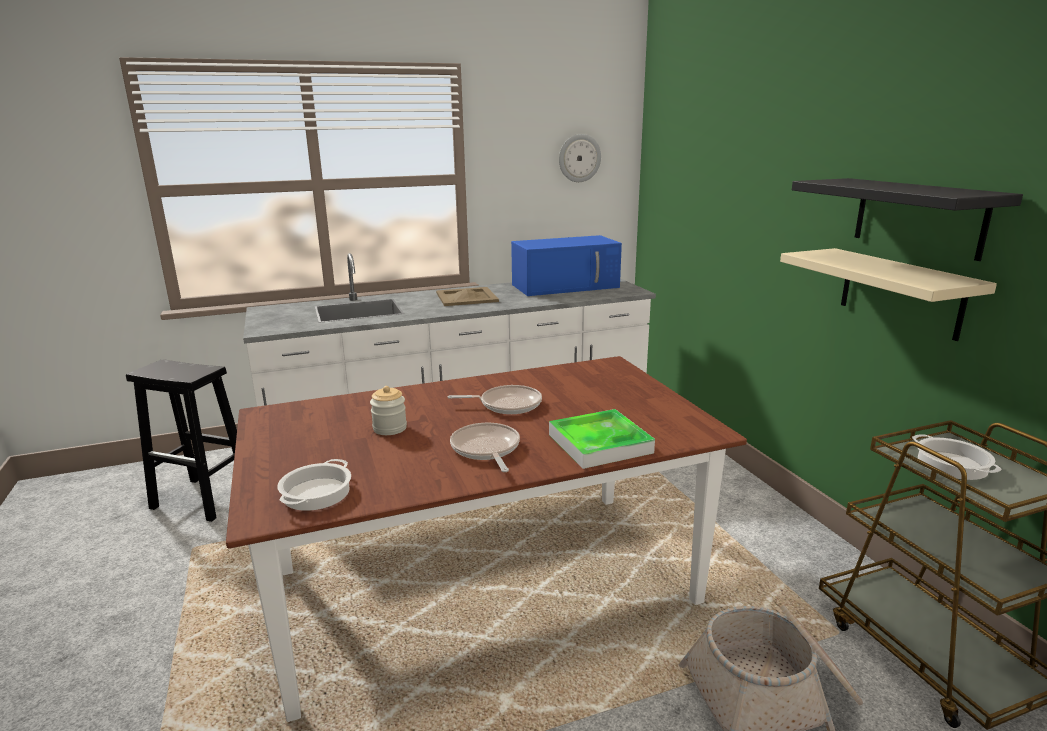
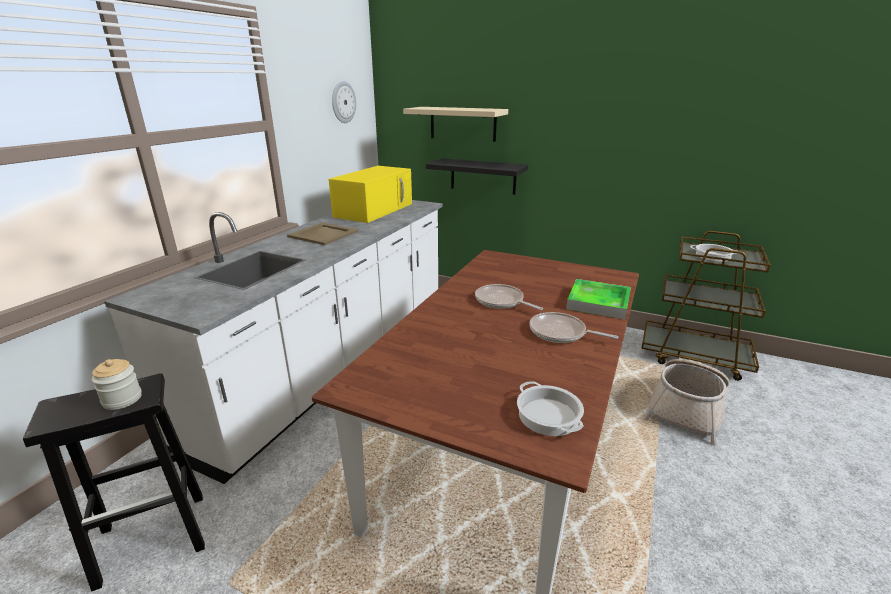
camera: 45 degrees left, 5 degrees up
(390, 428) = (475, 349): jar -> jar (122, 399)
(507, 404) = (501, 301): frying pan -> frying pan turned 90 degrees counterclockwise
(566, 286) = (374, 210): blue microwave -> yellow microwave
(900, 292) = (636, 173): beige shelf -> beige shelf (463, 124)
(918, 217) = (646, 128): black shelf -> black shelf (483, 176)

